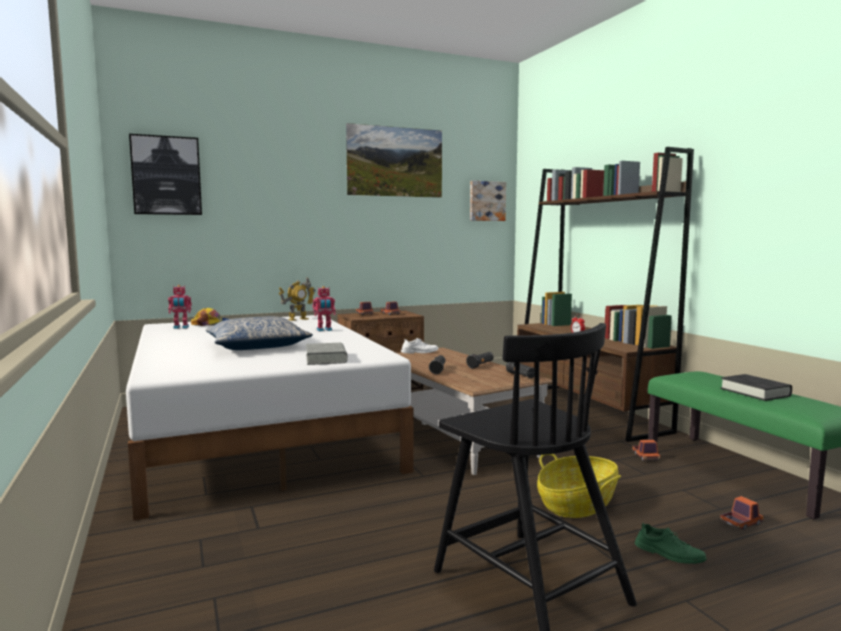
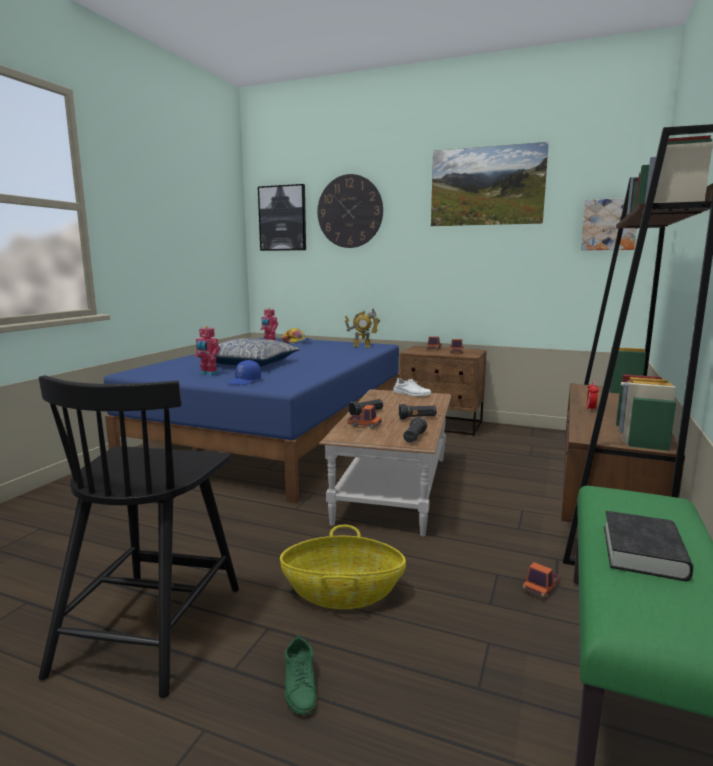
camera: 45 degrees right, 5 degrees up
(258, 174) = (350, 211): none -> wall clock
(259, 433) = (278, 437): white bed -> blue bed
(324, 330) = (340, 358): toy robot -> toy robot (208, 374)
(326, 359) = (245, 381): grey book -> blue cap
(741, 523) = (457, 718): toy truck -> toy truck (364, 425)

